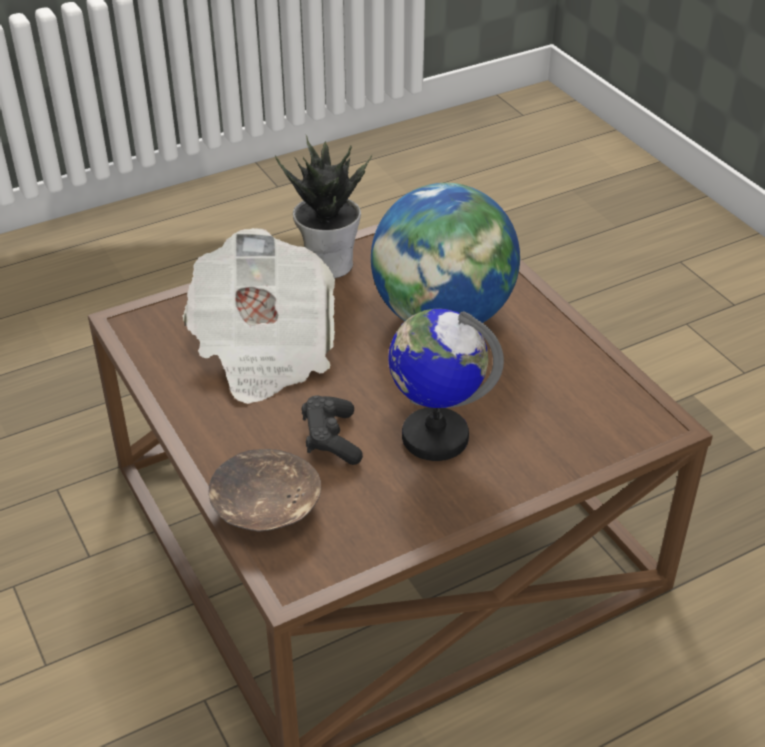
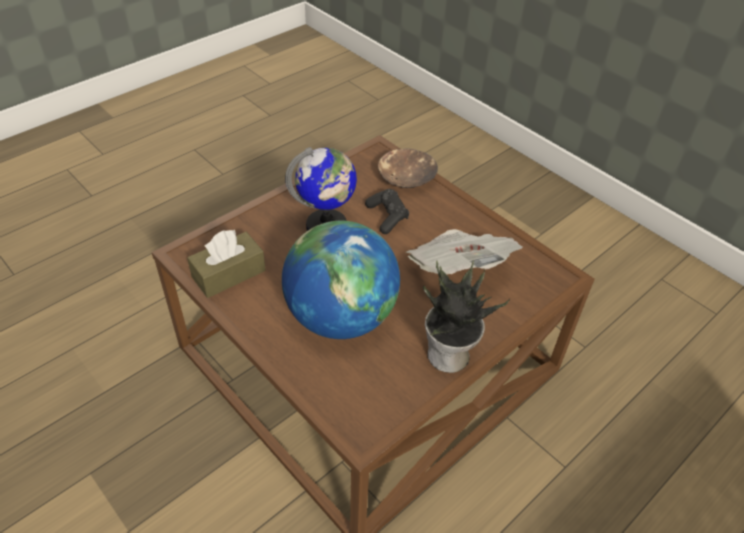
camera: 165 degrees right, 5 degrees up
(590, 386) = (229, 274): none -> brown tissue box

